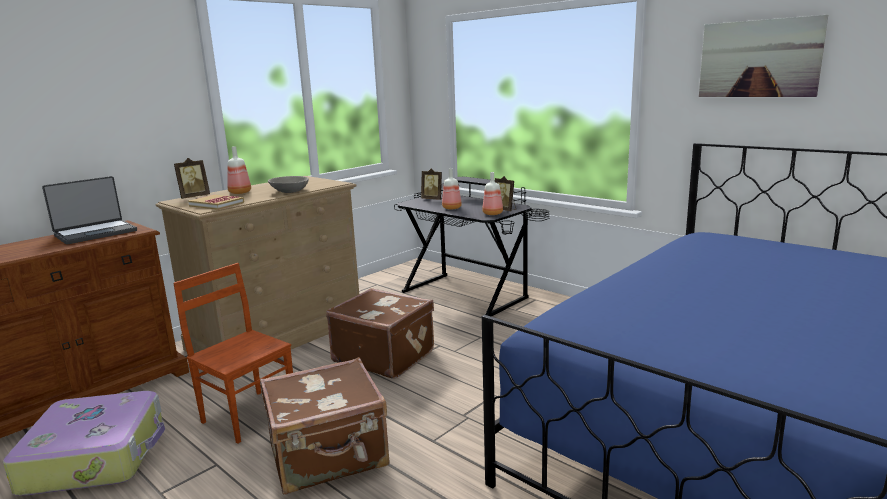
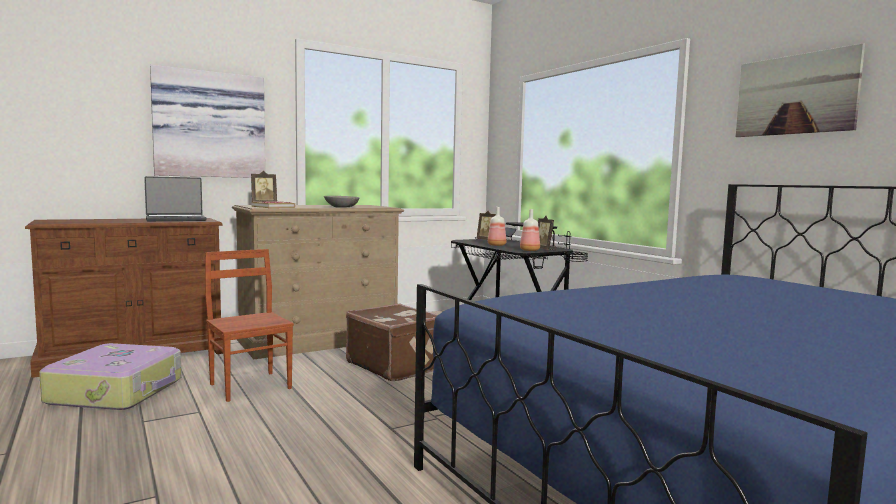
camera: 15 degrees right, 10 degrees down
(107, 107) = (209, 125): none -> picture
(239, 192) = (301, 205): bottle -> none
(329, 456) = (292, 422): brown suitcase -> none

